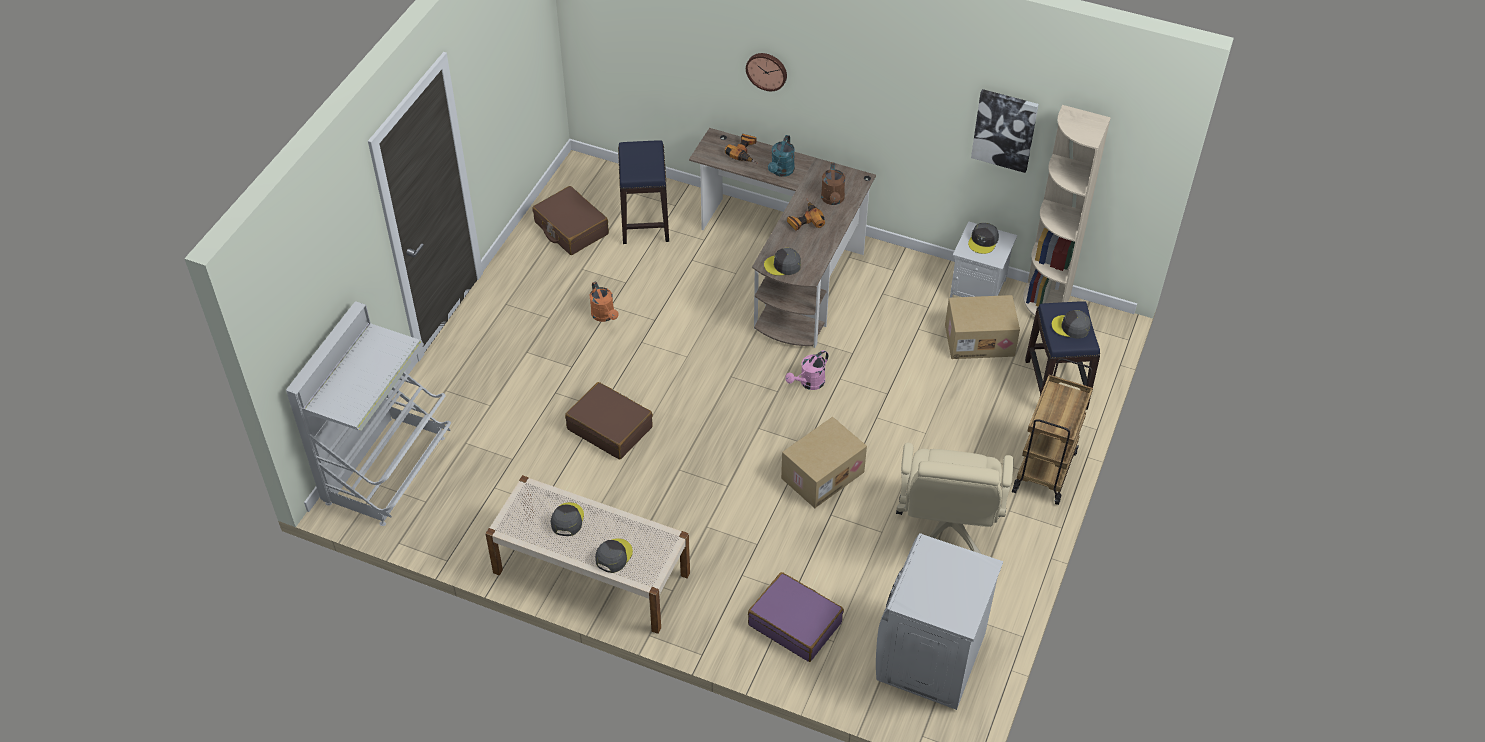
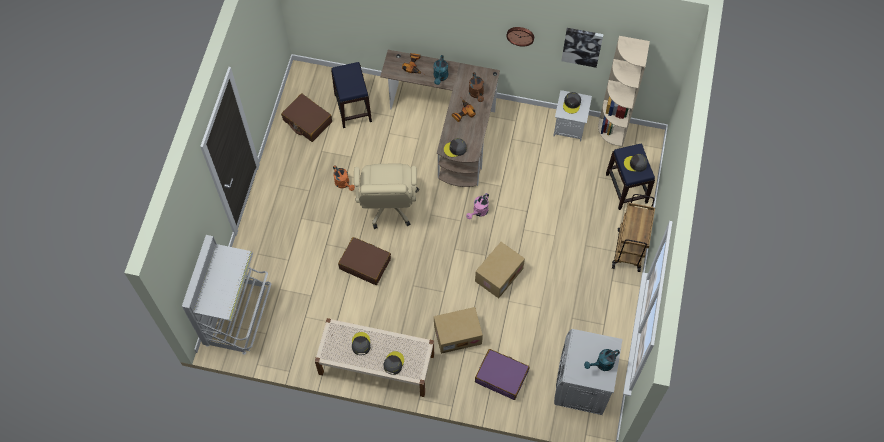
camera: 10 degrees left, 15 degrees up
(767, 70) = (424, 20): wall clock -> wall clock (520, 35)
(946, 533) = (578, 302): beige office chair -> beige office chair (388, 207)
(960, 594) = (602, 364): none -> turquoise watering can
(979, 339) = (576, 163): cardboard box -> cardboard box (458, 334)

